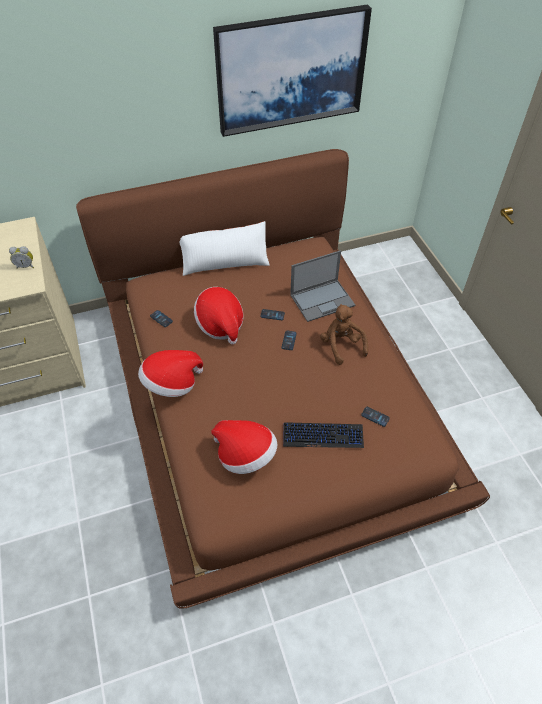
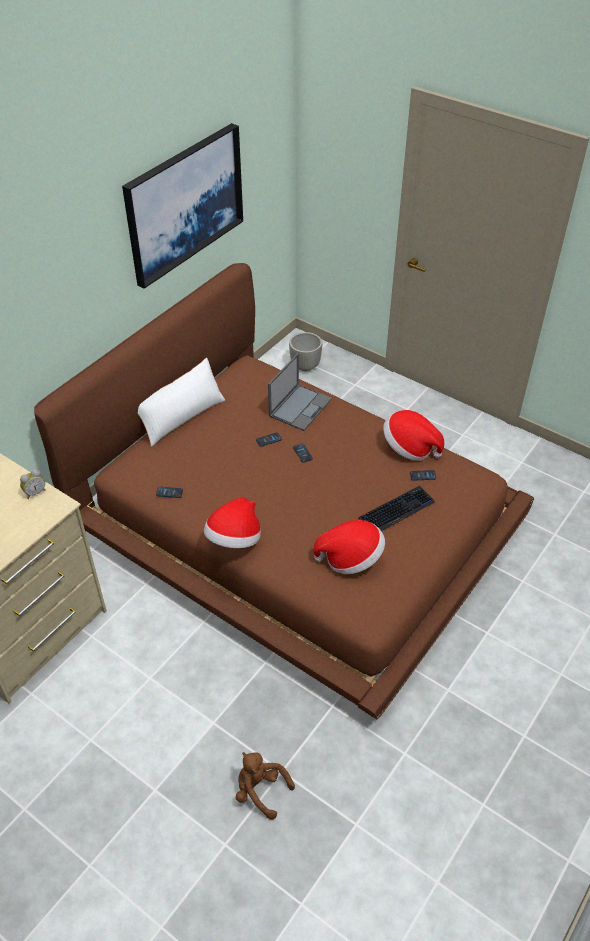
camera: 35 degrees left, 5 degrees down
(220, 324) = (230, 470): hat -> hat (409, 448)
(341, 345) = (349, 436): brown plush toy -> brown plush toy (260, 791)
(391, 270) = (305, 366): none -> grey planter

